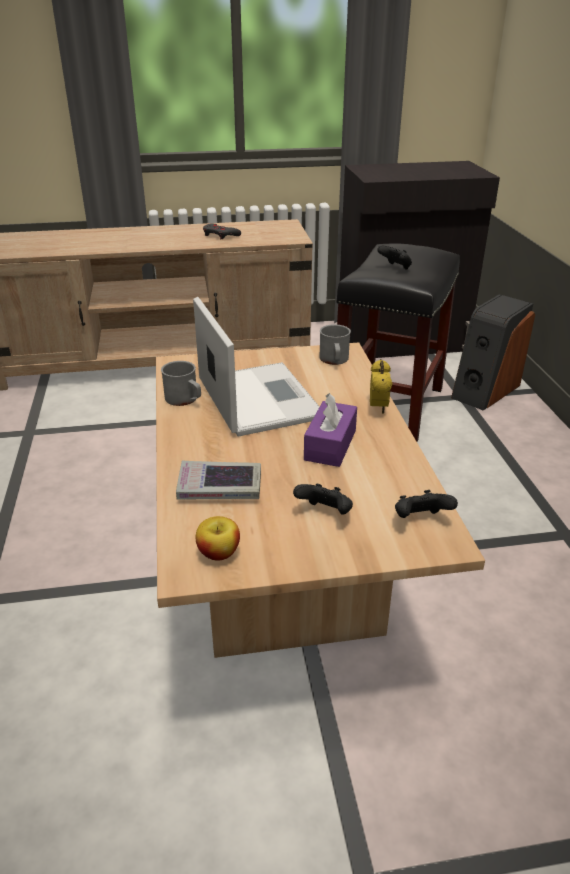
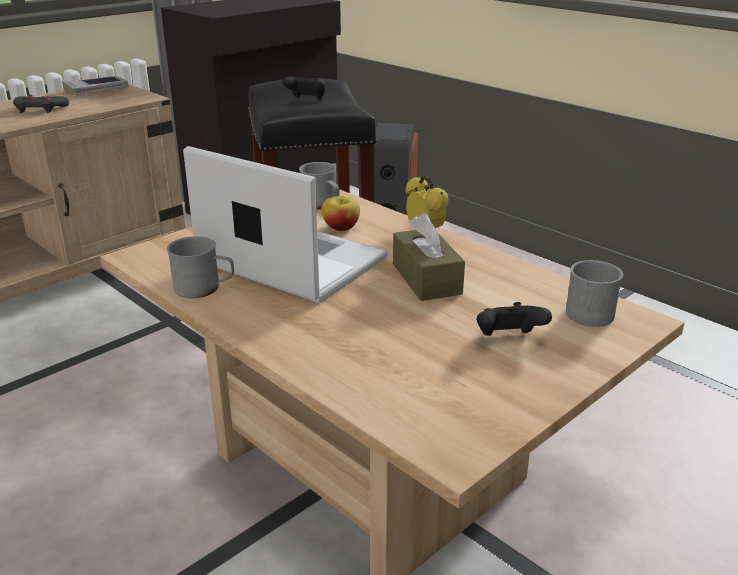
camera: 35 degrees left, 5 degrees down
(218, 552) = (459, 419): apple -> apple (341, 227)
(220, 487) = (370, 357): book -> book (96, 90)
(330, 445) = (426, 279): purple tissue box -> brown tissue box
(420, 520) = (594, 311): black game controller -> grey mug

